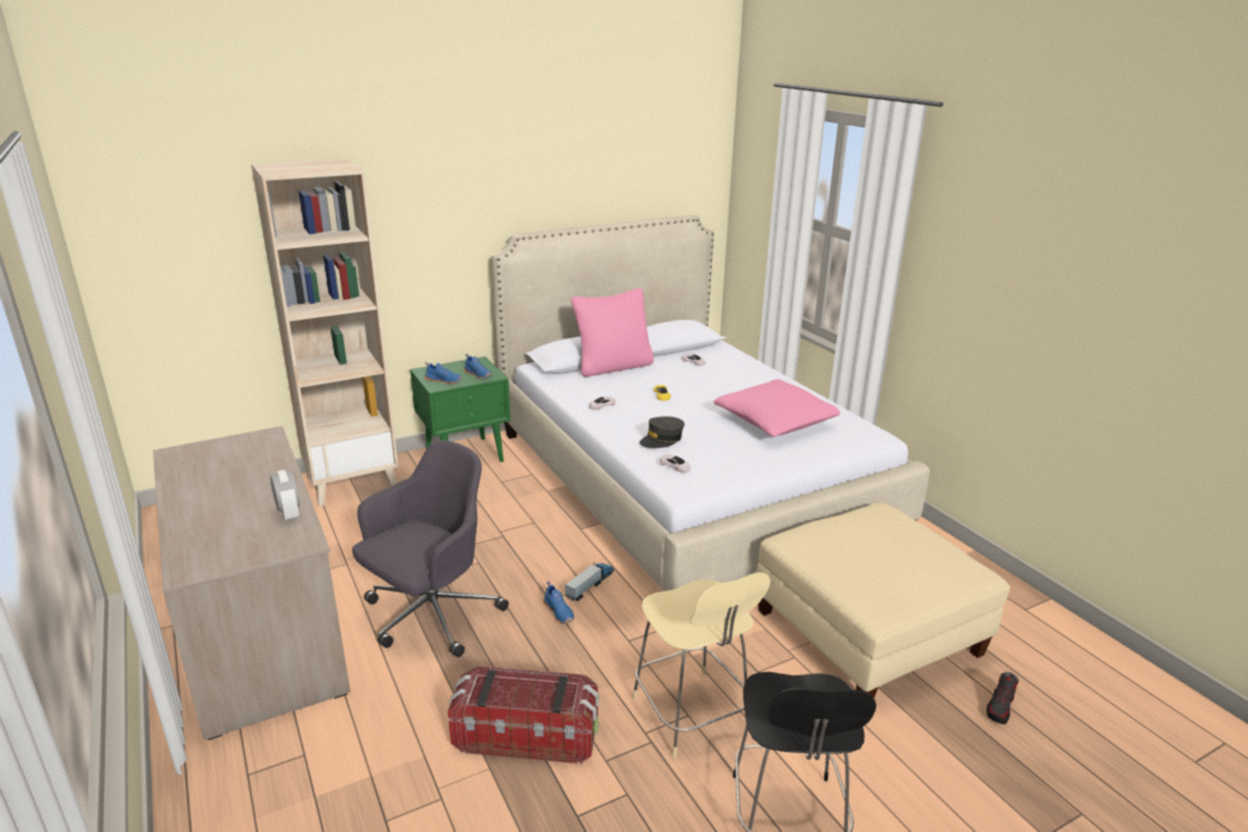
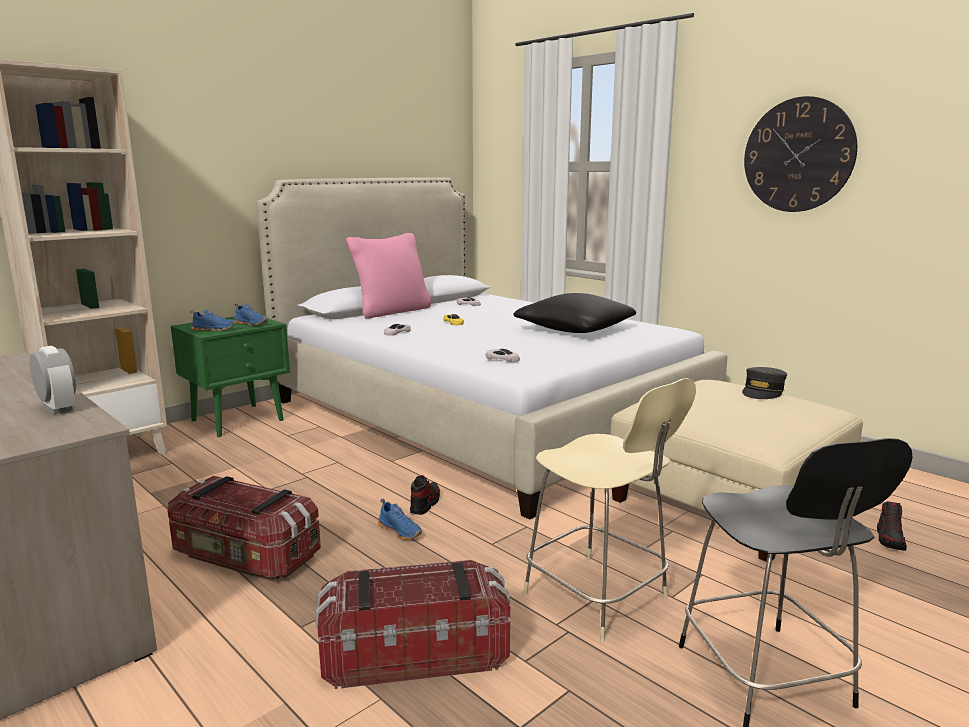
camera: 15 degrees left, 10 degrees down
(431, 616) = (244, 557): grey office chair -> storage box
(590, 585) = (425, 504): toy truck -> shoe
(662, 439) = (475, 345): grey cap -> grey cap (763, 392)
(774, 422) = (574, 330): pink pillow -> black pillow
(1029, 280) = (798, 155): none -> wall clock

